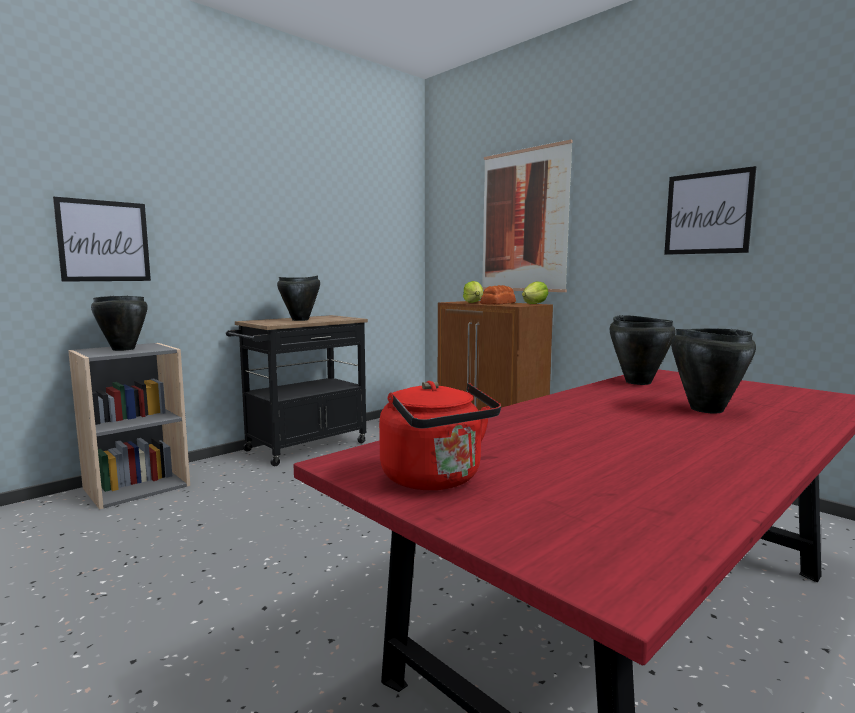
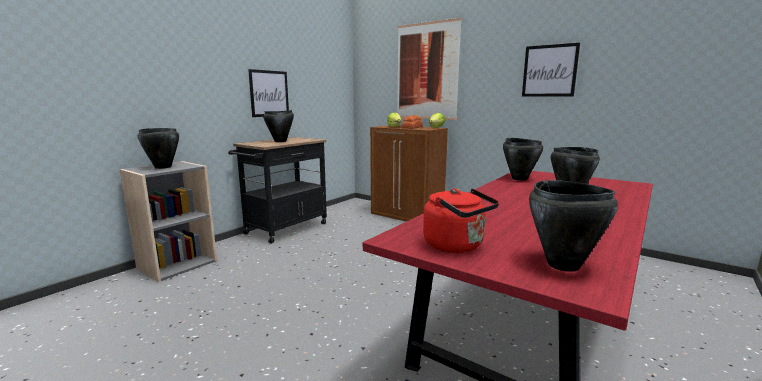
camera: 10 degrees left, 5 degrees up
(104, 241) = (139, 86): picture -> picture (269, 93)
(596, 525) = (563, 265): none -> black cooking pot

